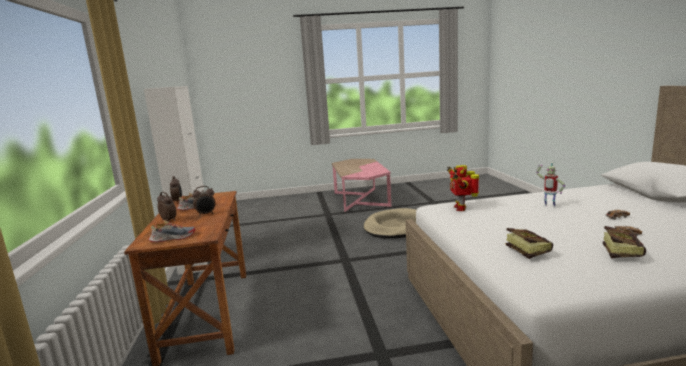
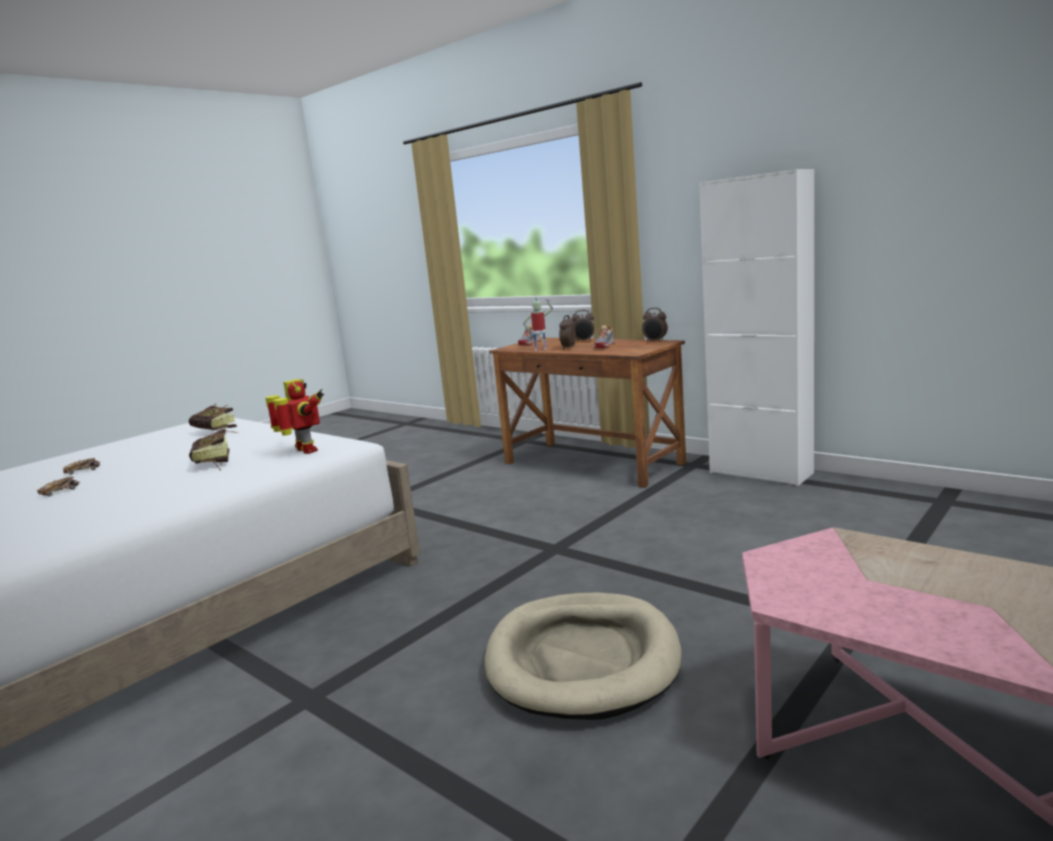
camera: 140 degrees right, 0 degrees up
(549, 206) = (155, 486): toy robot -> toy robot (541, 349)
(620, 253) = (116, 453): book -> book (213, 465)

